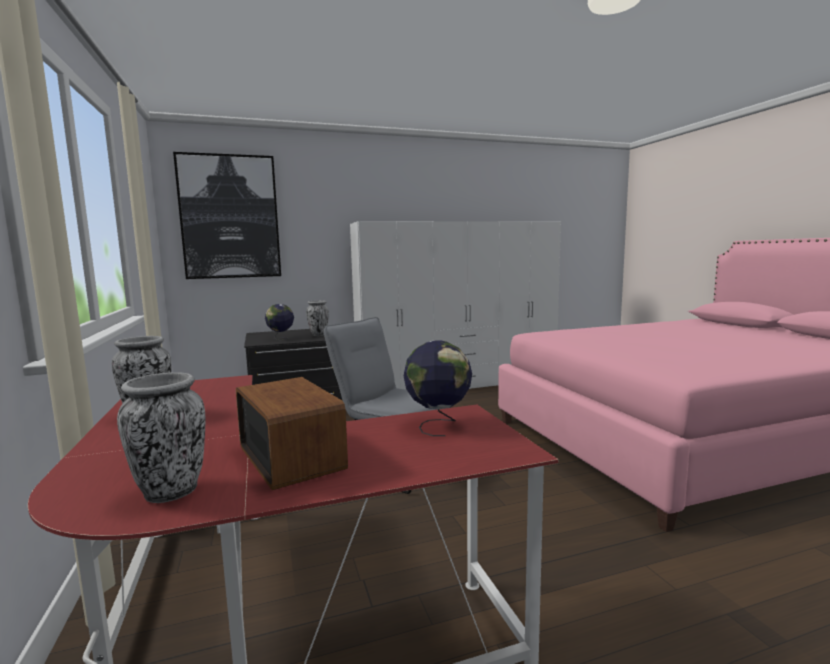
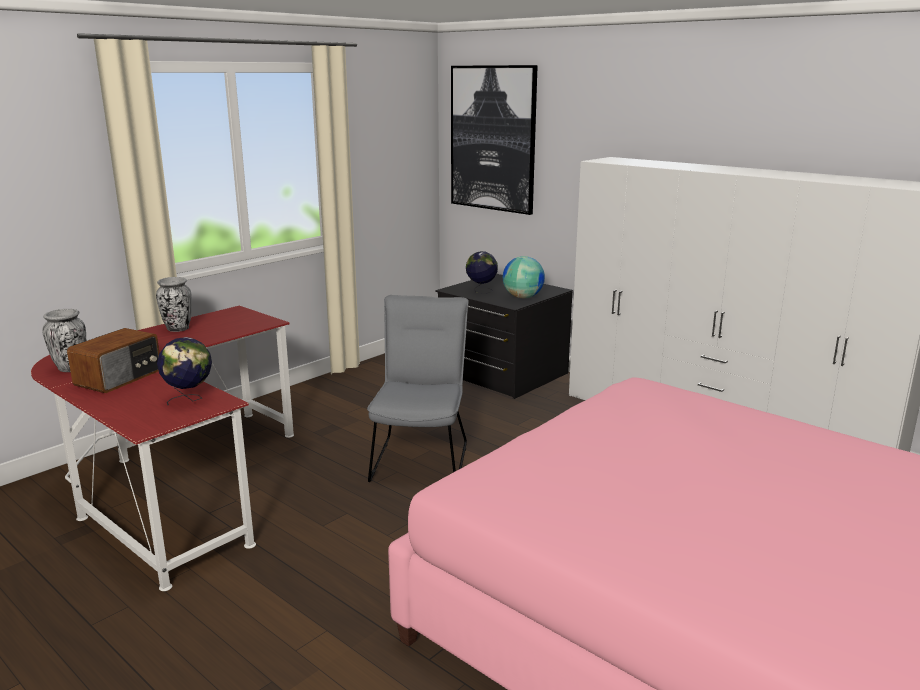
camera: 60 degrees right, 10 degrees up
(318, 335) = (522, 297): vase -> globe

